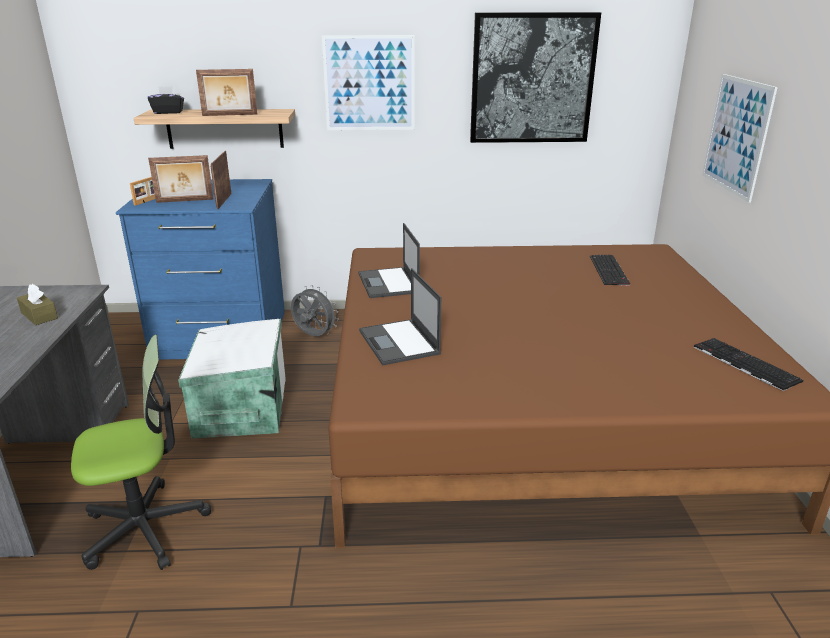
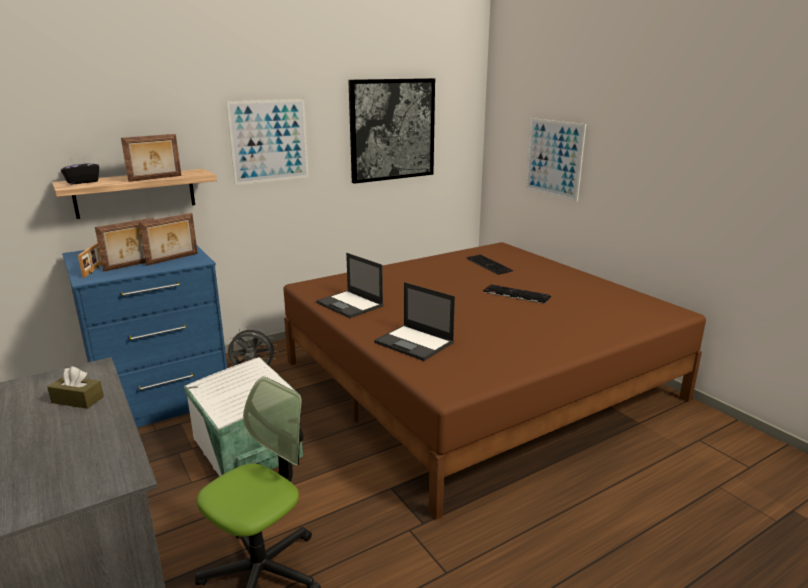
camera: 30 degrees left, 5 degrees down
(223, 201) = (173, 259): picture frame -> picture frame turned 105 degrees counterclockwise
(743, 363) = (628, 303): keyboard -> keyboard (515, 294)

